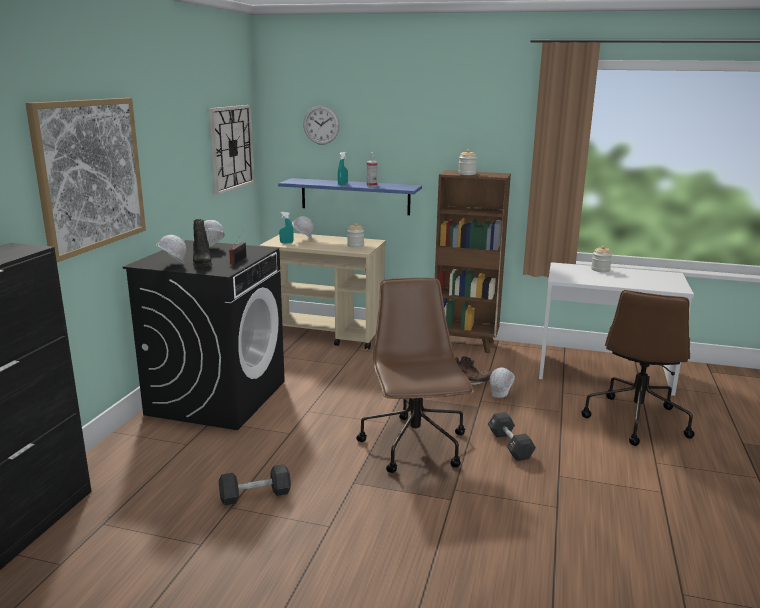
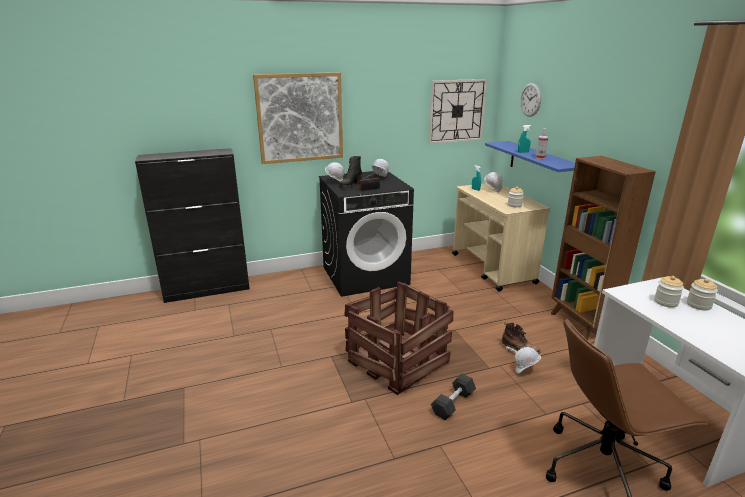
camera: 55 degrees right, 5 degrees up
(255, 495) = (287, 330): black dumbbell -> none
(415, 446) = (398, 362): brown office chair -> crate
(467, 174) = (603, 162): jar -> jar (665, 302)

